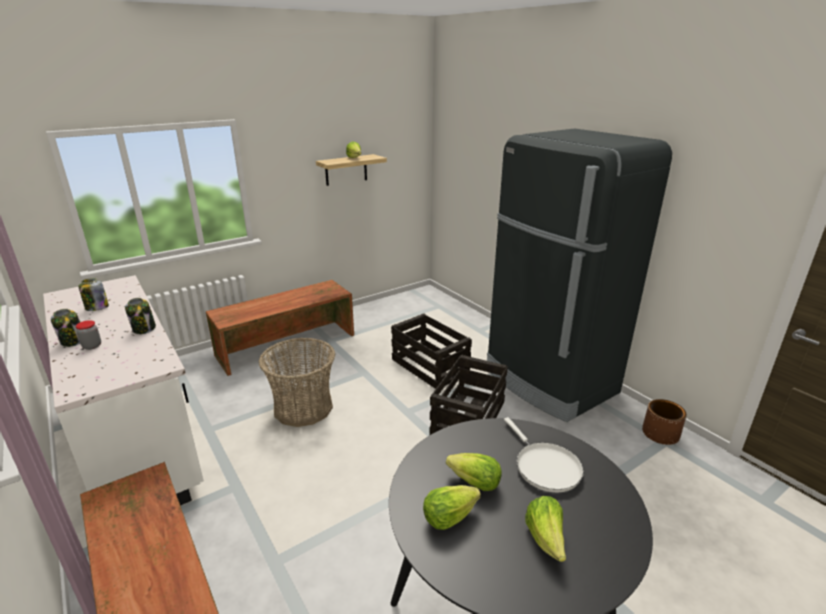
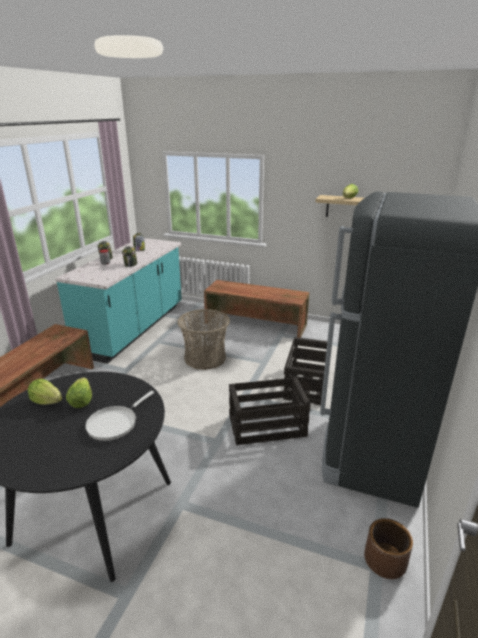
camera: 55 degrees right, 0 degrees up
(139, 439) = (134, 329): white counter -> turquoise counter
(546, 539) = (43, 441): lettuce -> none

